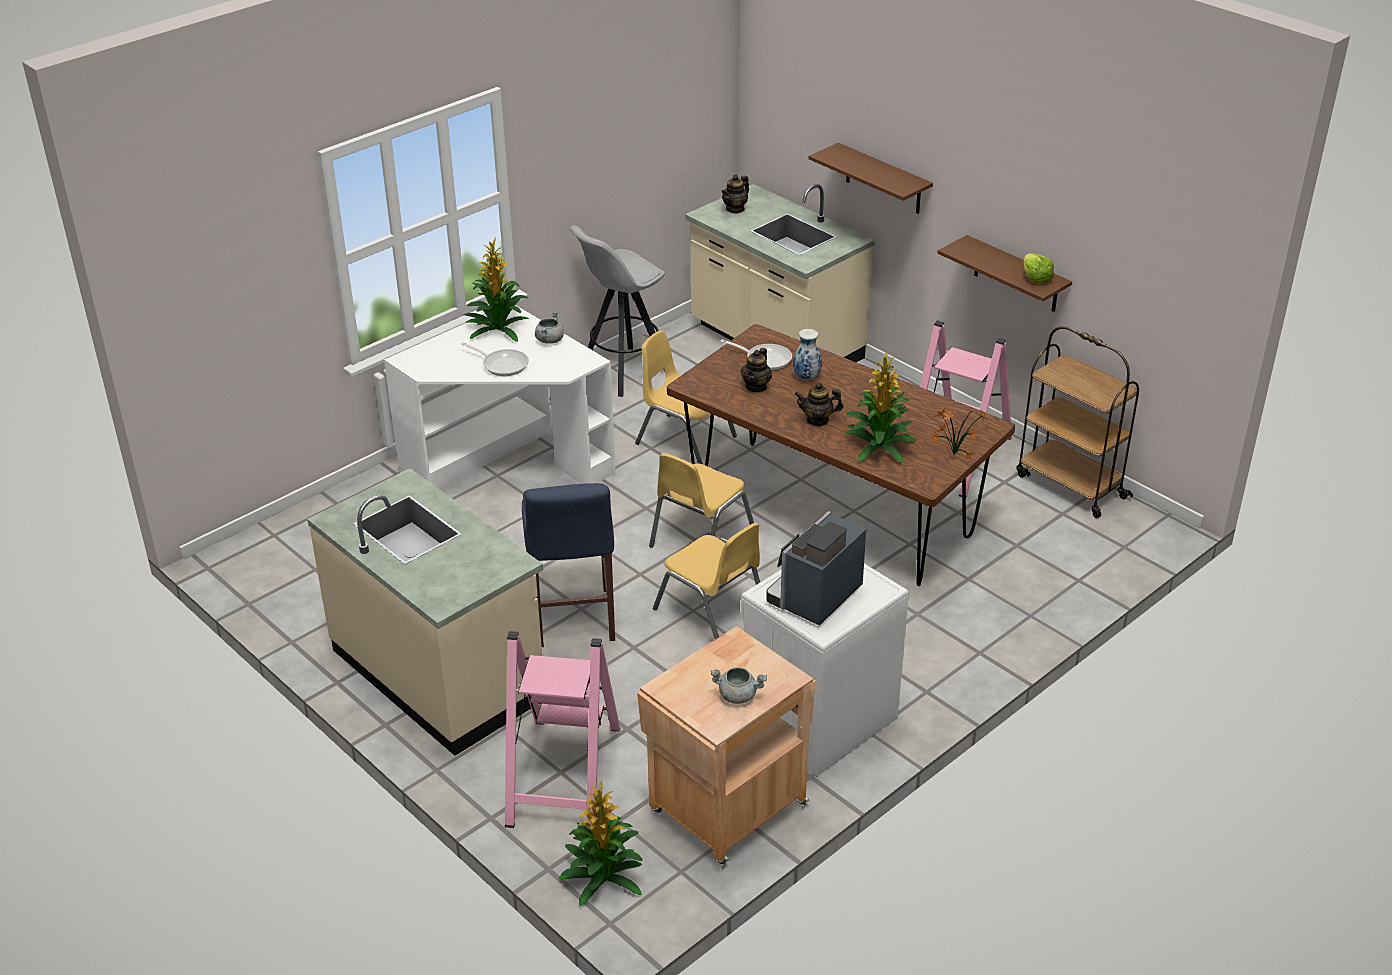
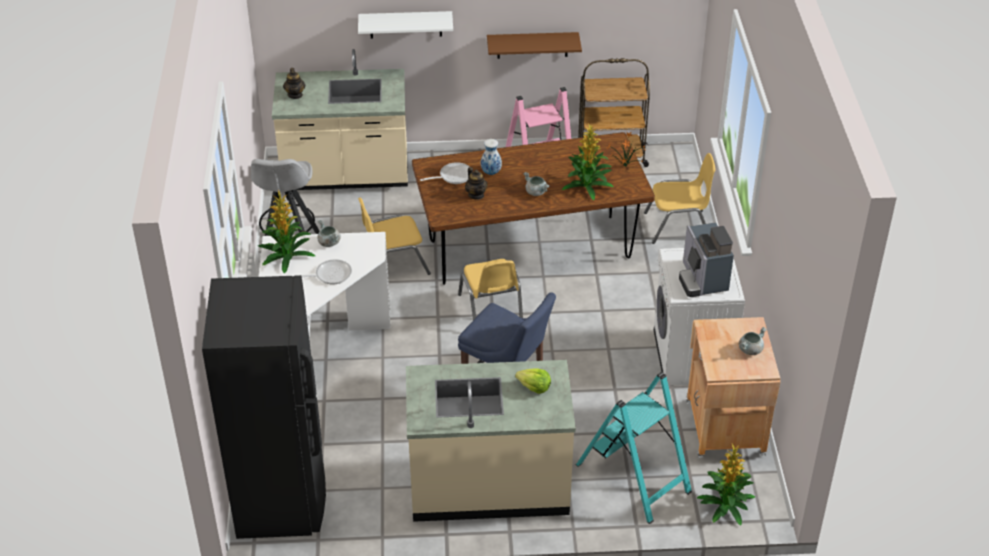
camera: 50 degrees left, 5 degrees up
(278, 554) = (282, 500): none -> black fridge
(563, 777) = (634, 478): pink step ladder -> turquoise step ladder
(711, 613) = (562, 345): yellow chair -> yellow chair (678, 226)
(817, 420) = (536, 192): teapot -> grey cooking pot
(883, 179) = (405, 24): brown shelf -> white shelf
(1035, 278) = (560, 40): lettuce -> lettuce (534, 387)

